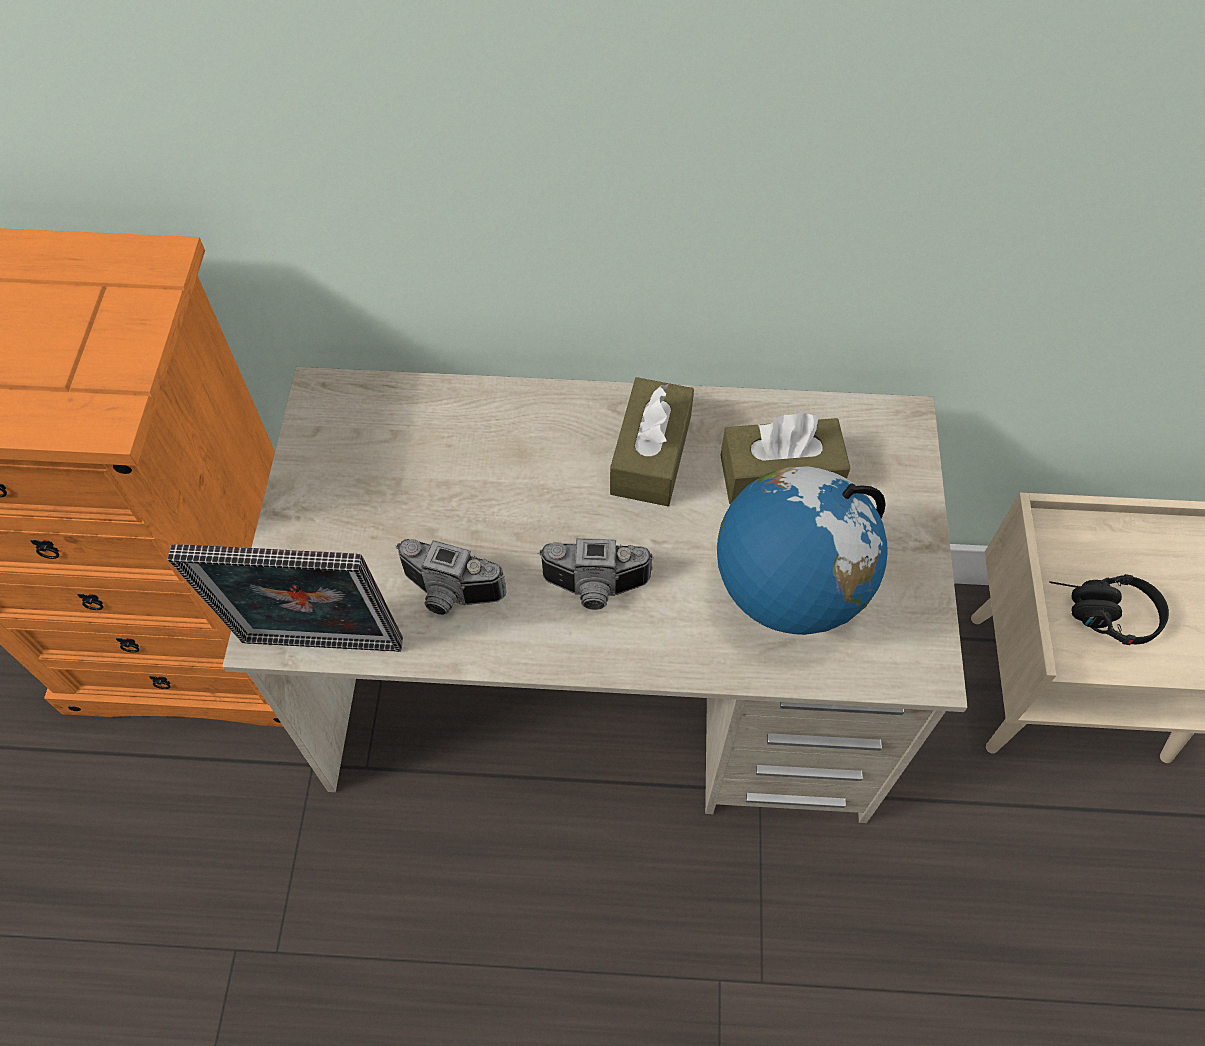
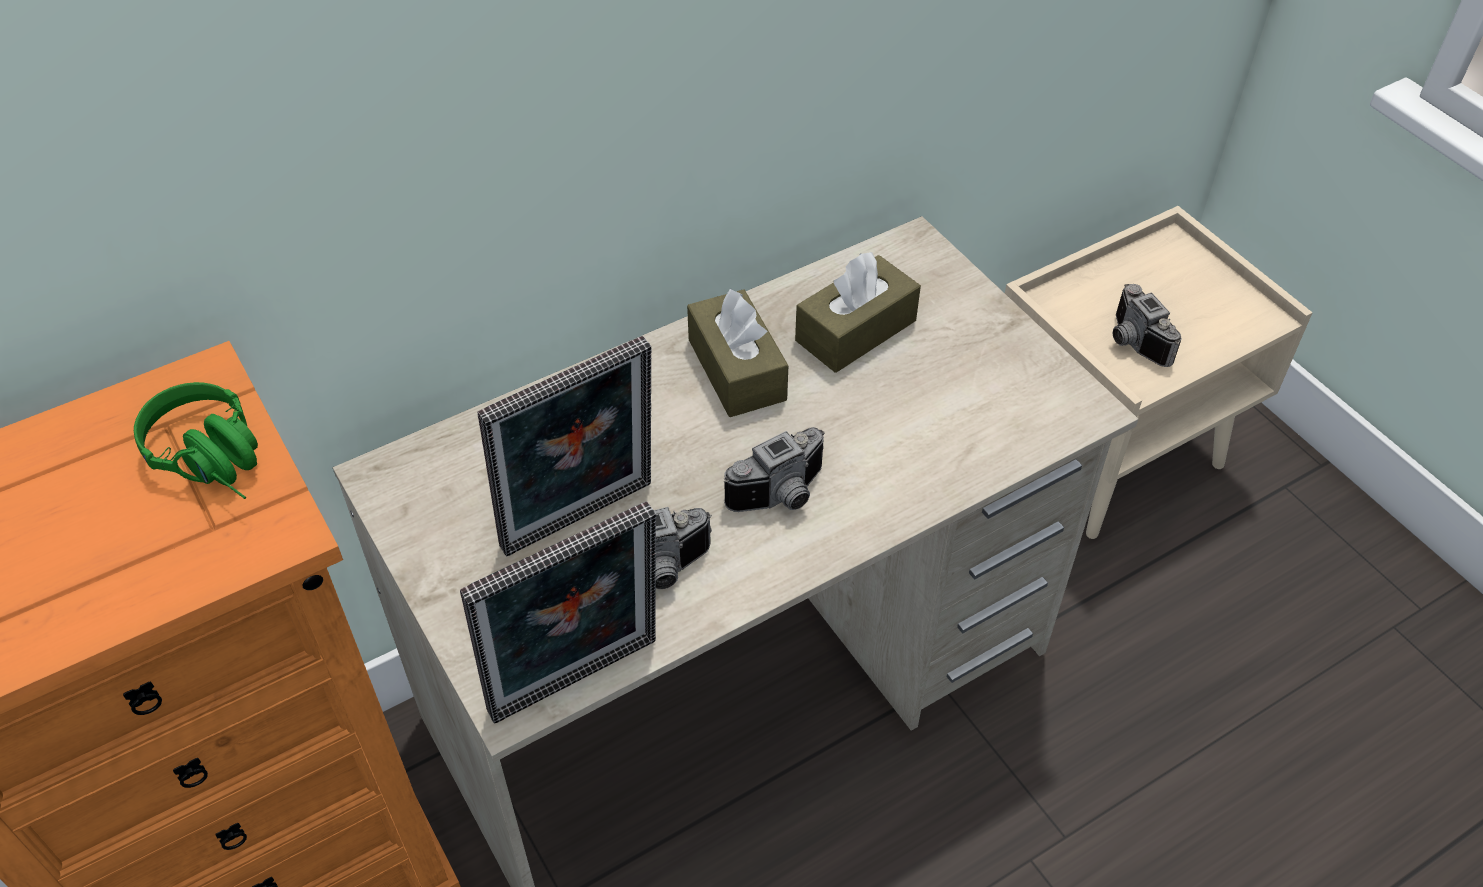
camera: 35 degrees left, 10 degrees down
(112, 335) = (218, 461): none -> green headphones
(428, 518) = (582, 522): none -> picture frame
(783, 604) = (943, 423): globe -> none
(1100, 614) = (1132, 343): black headphones -> camera

